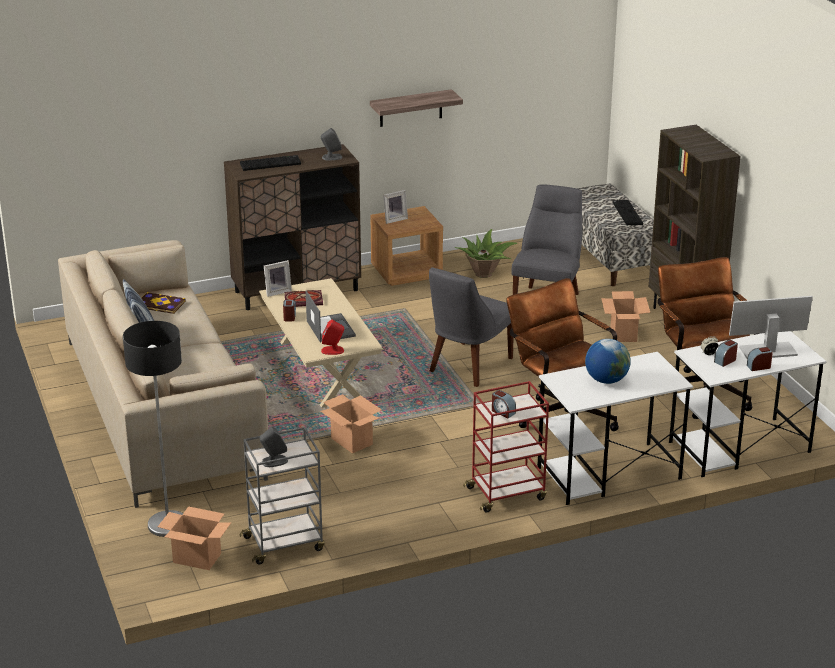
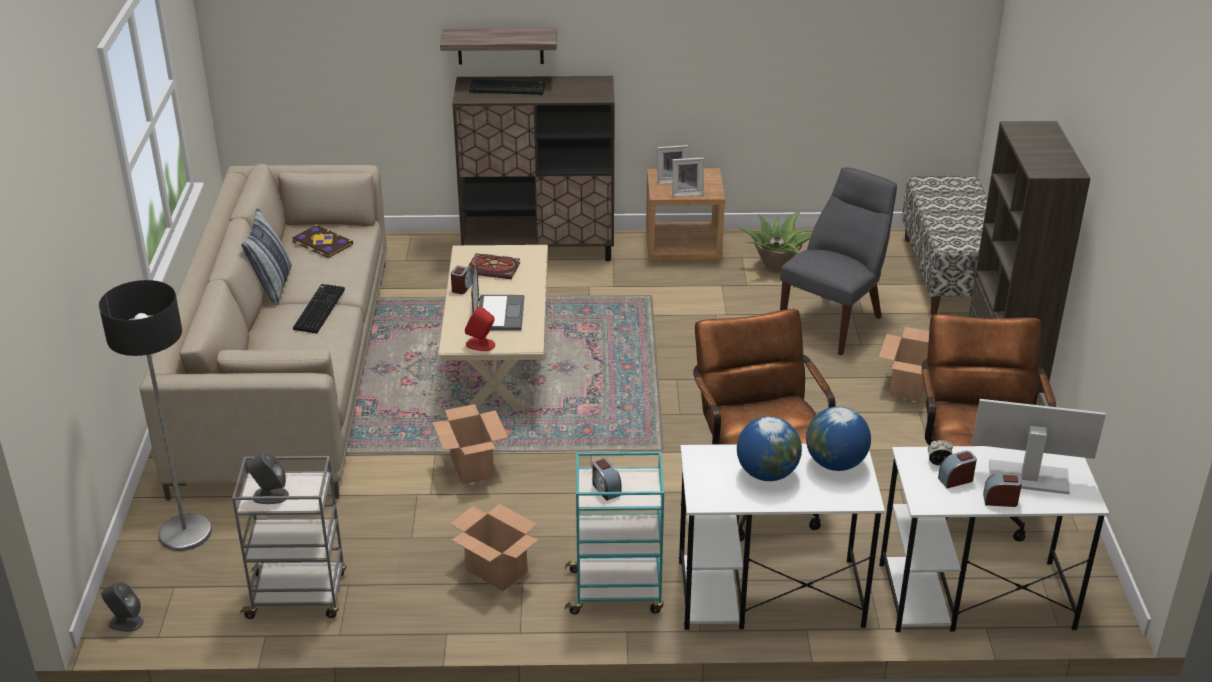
camera: 20 degrees right, 5 degrees up
(196, 558) = (184, 590): cardboard box -> cardboard box (495, 571)
(277, 291) = (471, 251): picture frame -> picture frame (687, 192)
(331, 157) = (586, 91): grey speaker -> grey speaker (125, 622)
(411, 108) = (708, 42): shelf -> shelf (500, 46)
(468, 366) = (679, 392): grey chair -> none
(507, 493) = (617, 591): red cart -> turquoise cart
(626, 213) = (973, 221): keyboard -> keyboard (318, 309)
(645, 366) = (835, 463): none -> globe

